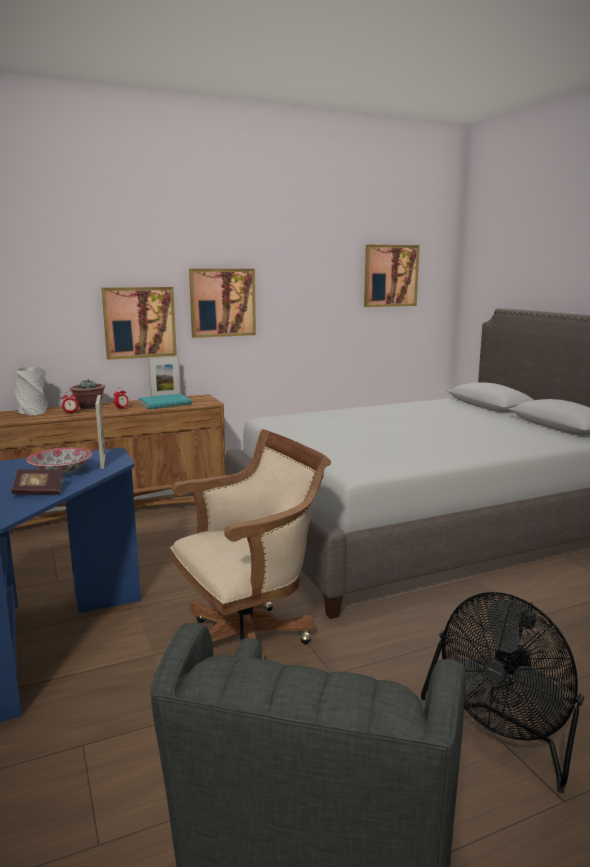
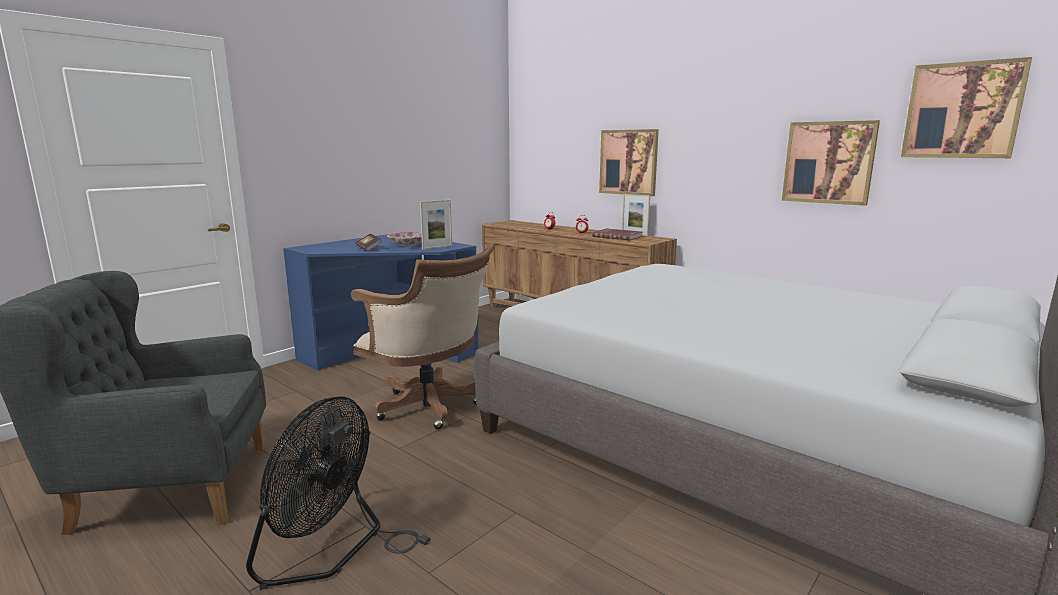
camera: 65 degrees right, 0 degrees up
(33, 412) = (540, 225): grey vase -> none
(89, 407) = (573, 229): potted plant -> none
(164, 403) = (617, 236): turquoise book -> red book
(222, 302) = (704, 146): picture -> picture (828, 162)

